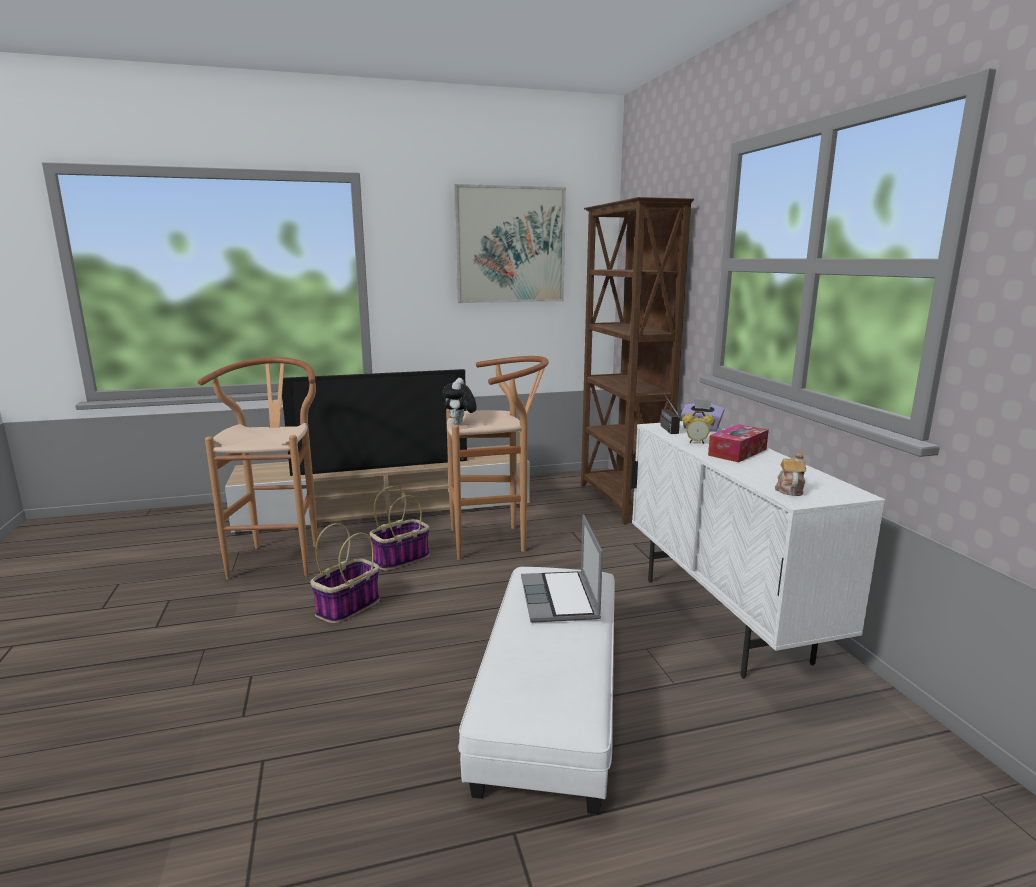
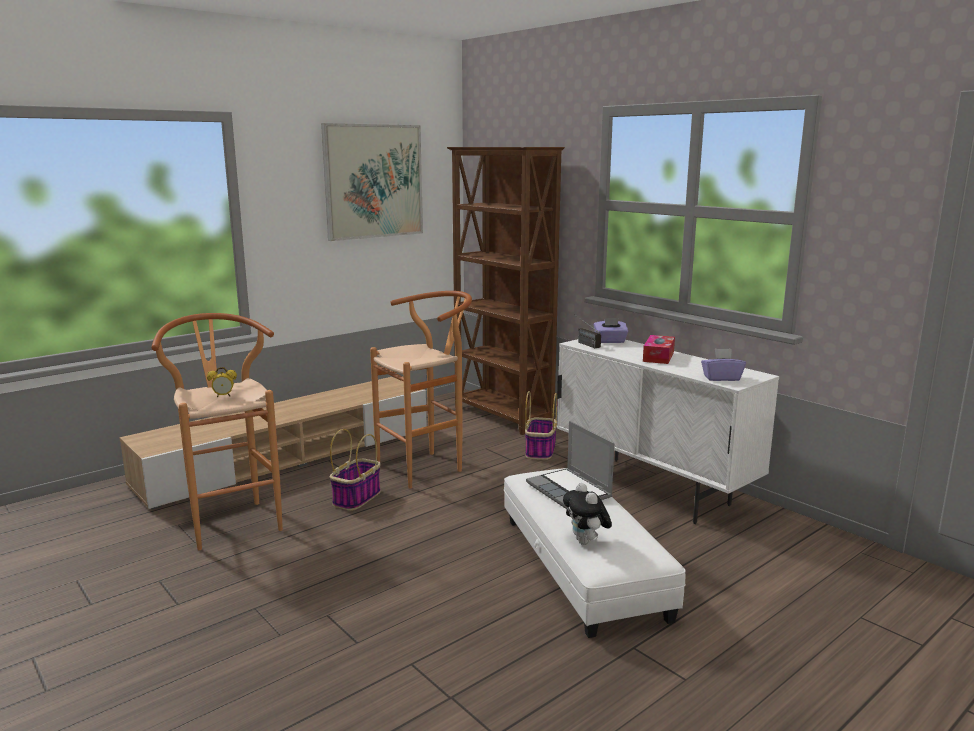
camera: 25 degrees left, 0 degrees up
(347, 607) = (353, 546): basket -> basket (540, 451)
(381, 464) = (286, 413): television -> none
(459, 424) = (395, 361): plush toy -> plush toy (586, 542)
(696, 443) = (622, 353): alarm clock -> alarm clock (223, 396)
(789, 489) = (721, 378): teapot -> purple tissue box

